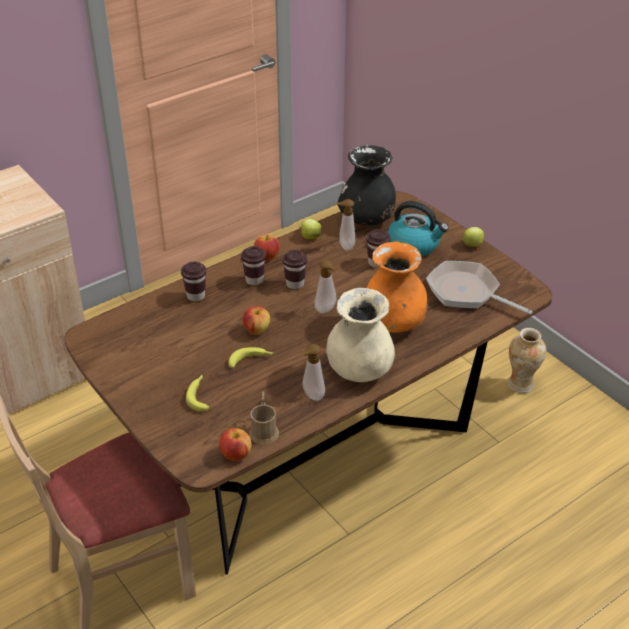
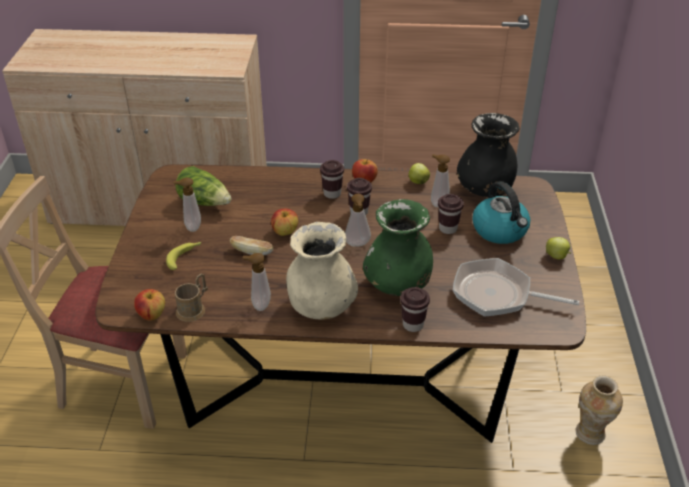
camera: 40 degrees right, 0 degrees up
(153, 342) = (205, 202): none -> lettuce
(170, 369) = (191, 227): none -> soap dispenser
(196, 296) = (275, 184): brown cup -> brown cup (413, 325)
(251, 360) = (252, 252): banana -> bread
(393, 323) = (398, 284): orange vase -> green vase
(467, 292) = (497, 294): frying pan -> frying pan turned 60 degrees counterclockwise

